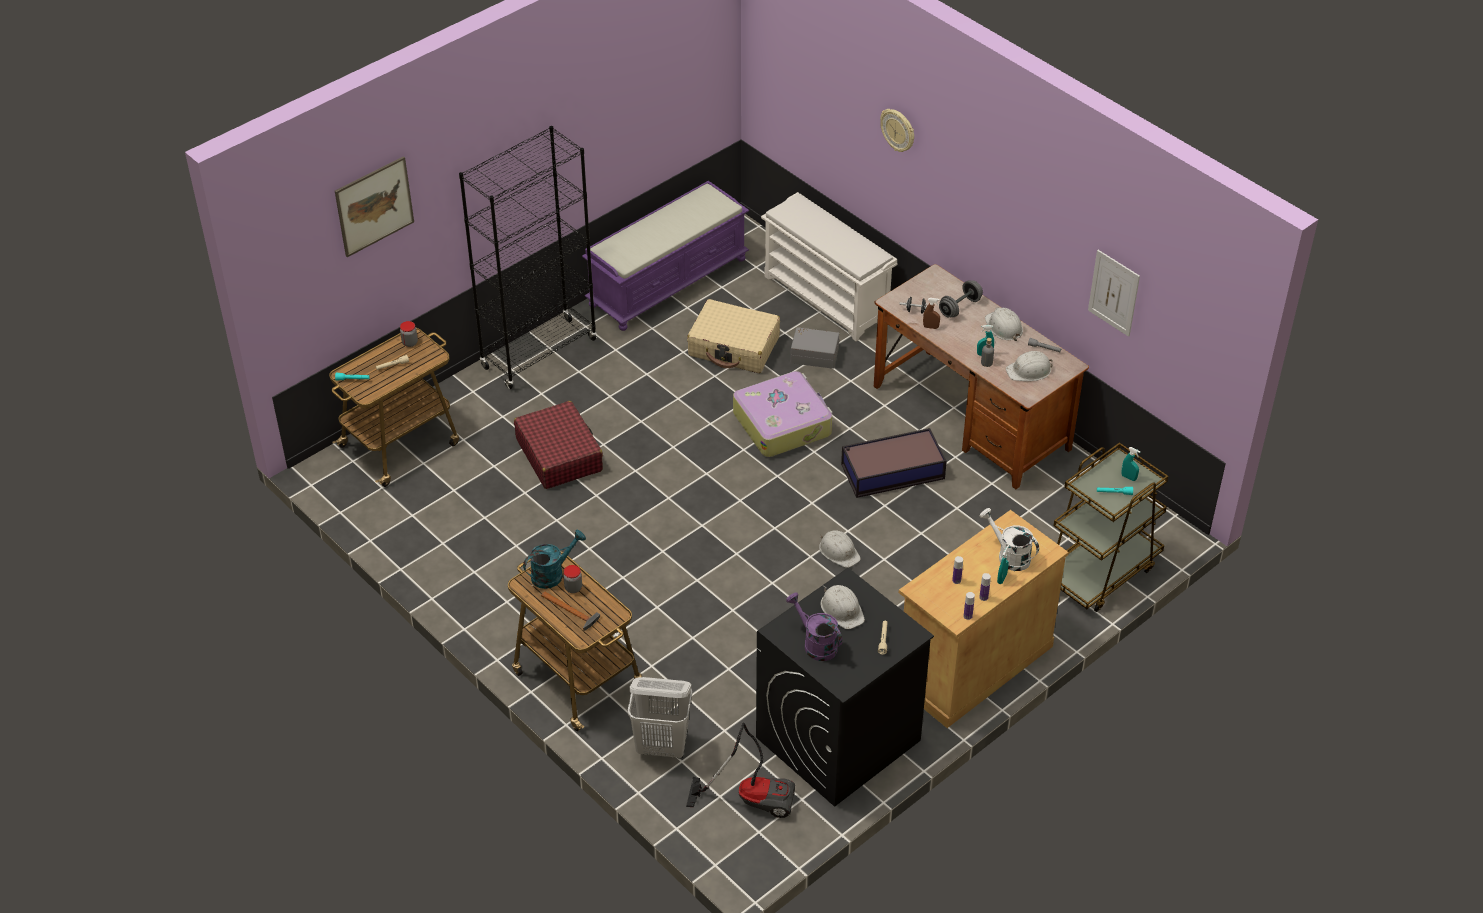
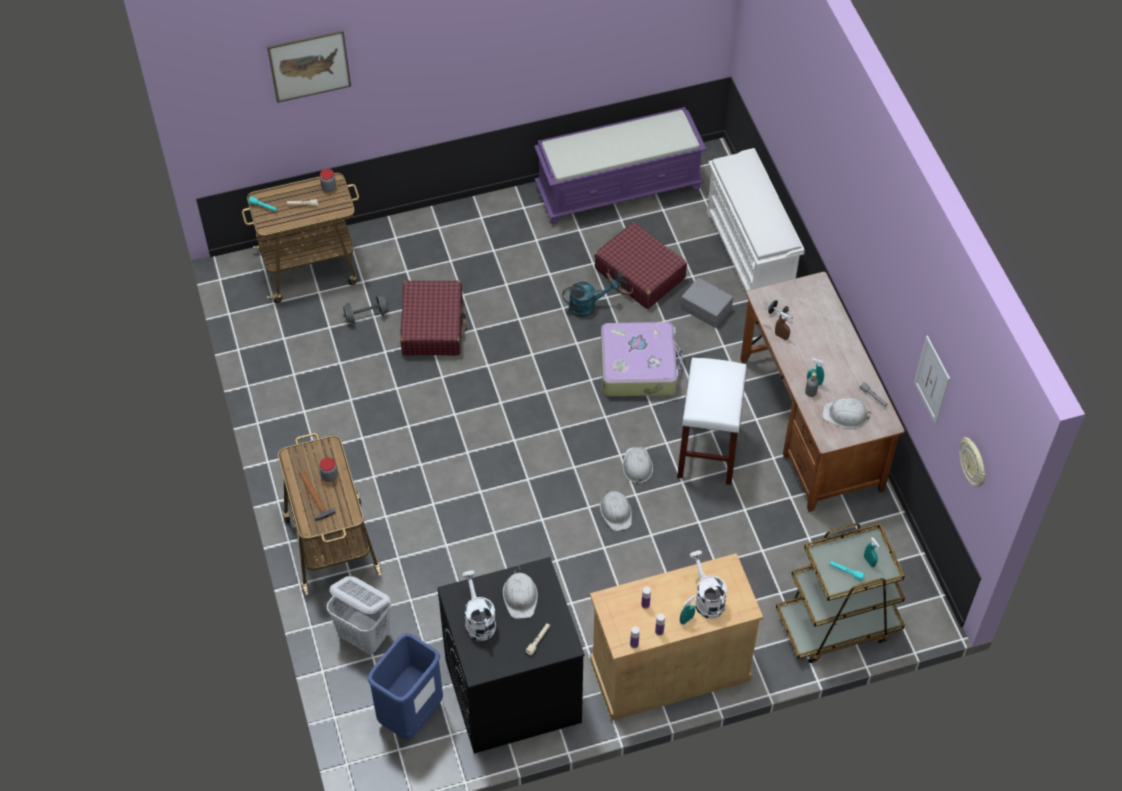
camera: 25 degrees right, 10 degrees up
(539, 353) = (470, 220): black bookcase -> none
(552, 573) = (320, 456): turquoise watering can -> turquoise watering can (587, 306)
(734, 347) = (640, 274): beige suitcase -> red suitcase
(752, 797) = (411, 715): vacuum cleaner -> blue trash can
(815, 644) = (478, 620): purple watering can -> white watering can
(891, 471) = (707, 450): storage box -> white stool
(898, 130) = (821, 139): wall clock -> wall clock (973, 463)
(960, 307) = (820, 325): grey dumbbell -> grey dumbbell (366, 315)
(1003, 327) = (848, 361): white hard hat -> white hard hat (637, 466)

